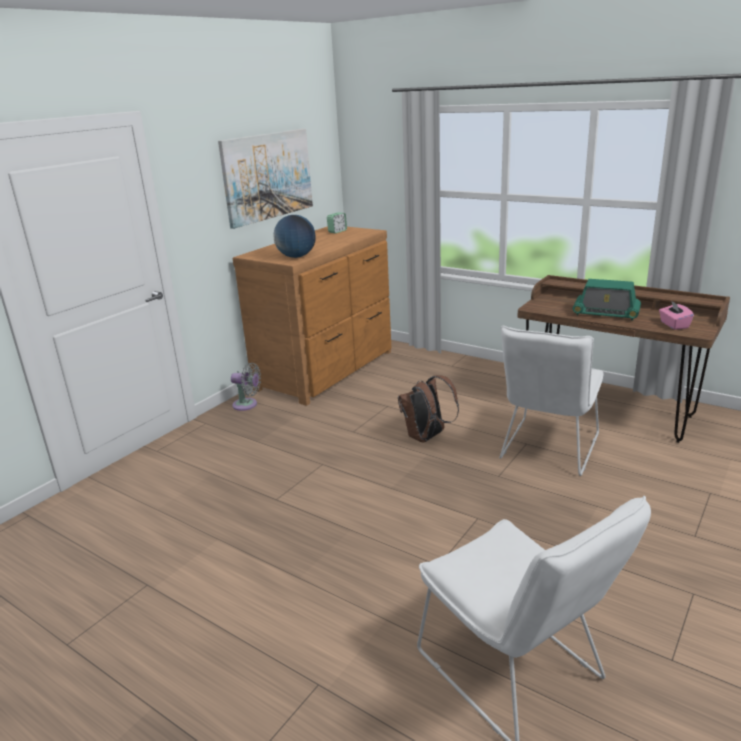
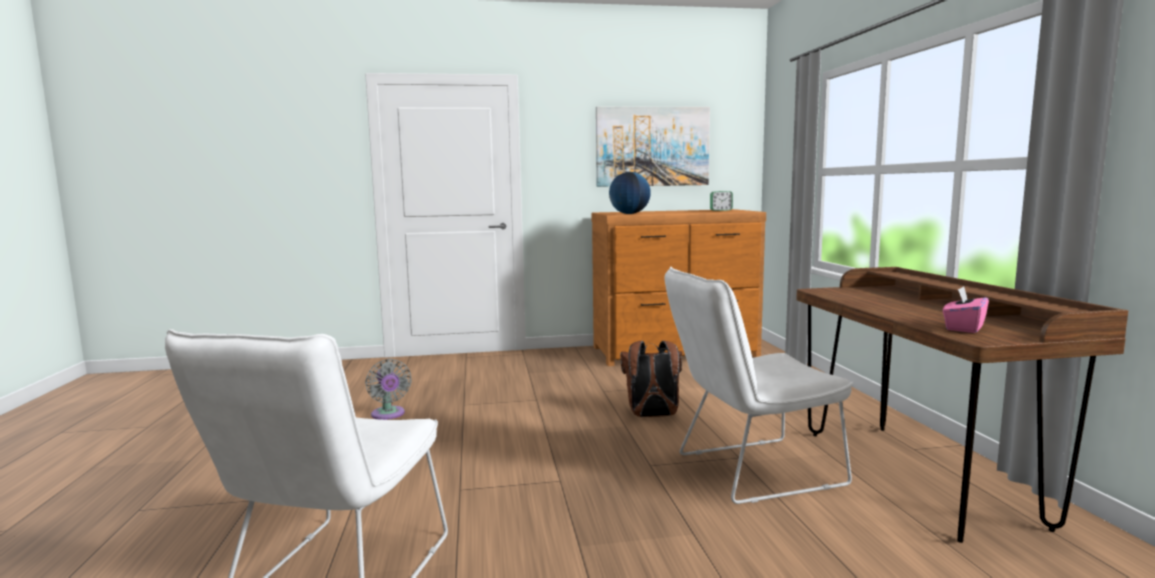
camera: 45 degrees right, 15 degrees down
(247, 405) = (570, 353): grey fan -> grey fan (388, 415)
(605, 313) = (895, 306): radio -> none

